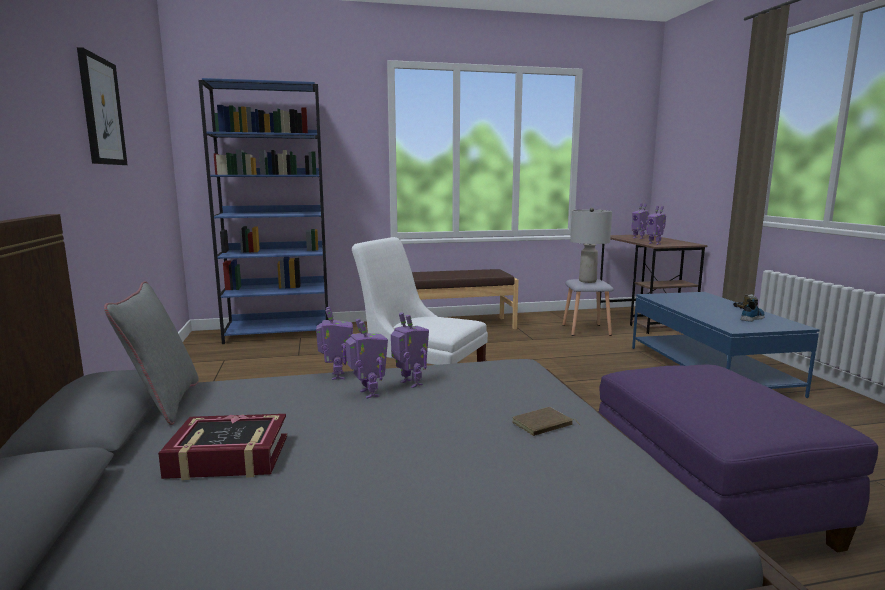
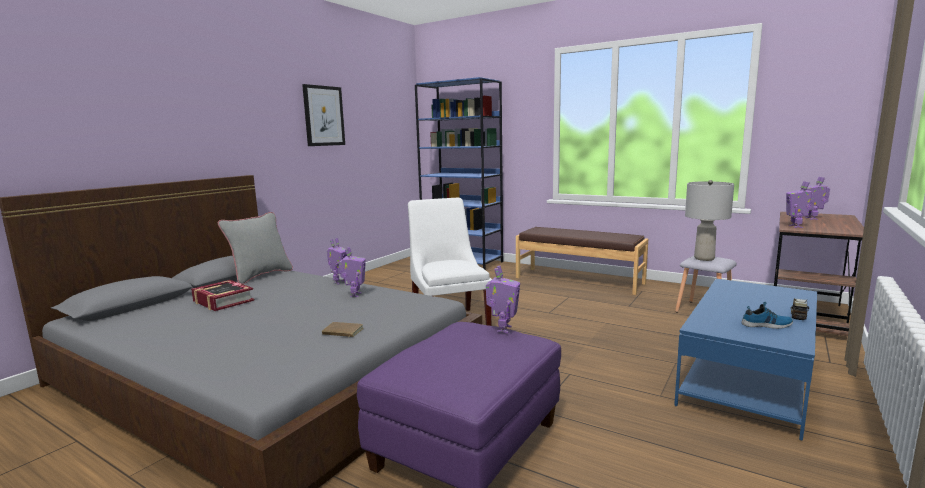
camera: 45 degrees right, 0 degrees up
(368, 394) = (326, 294): toy robot -> toy robot (503, 329)

